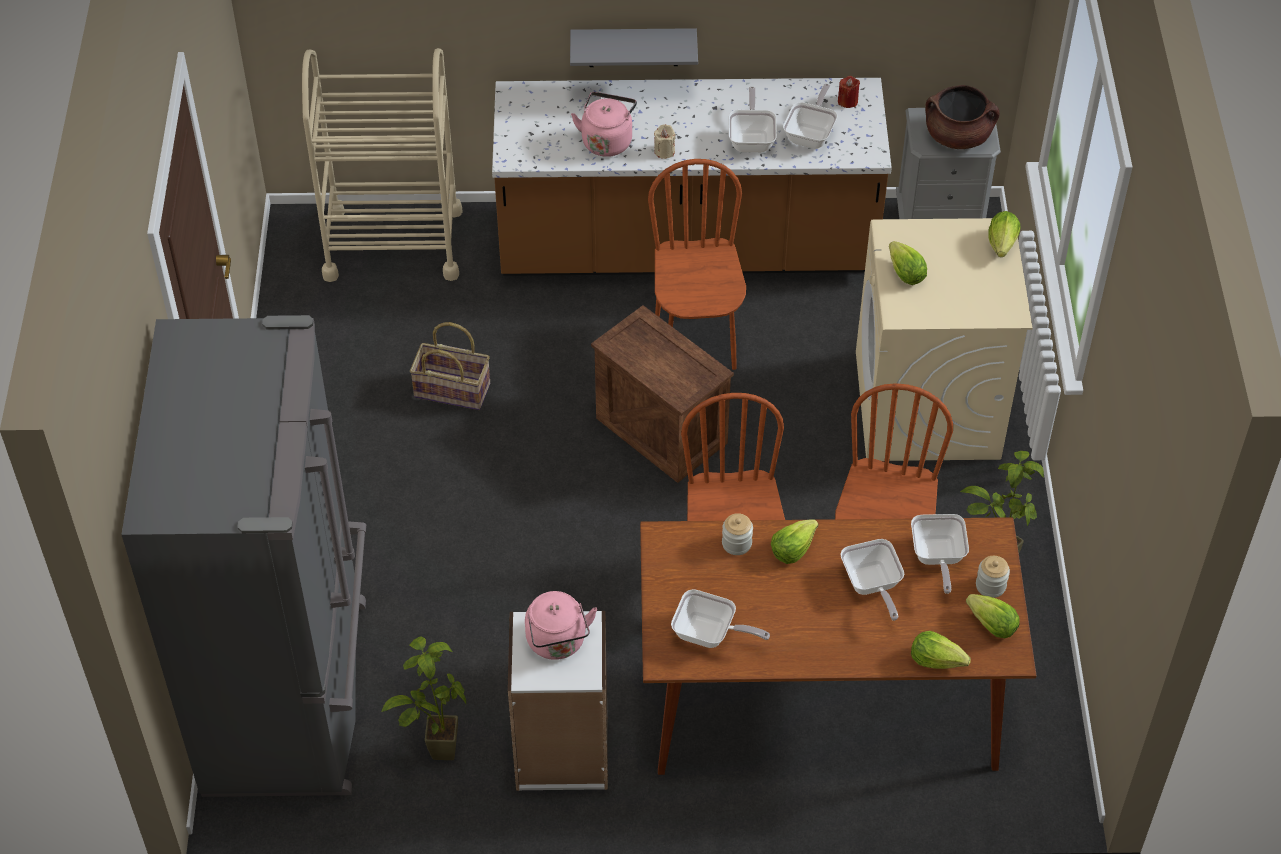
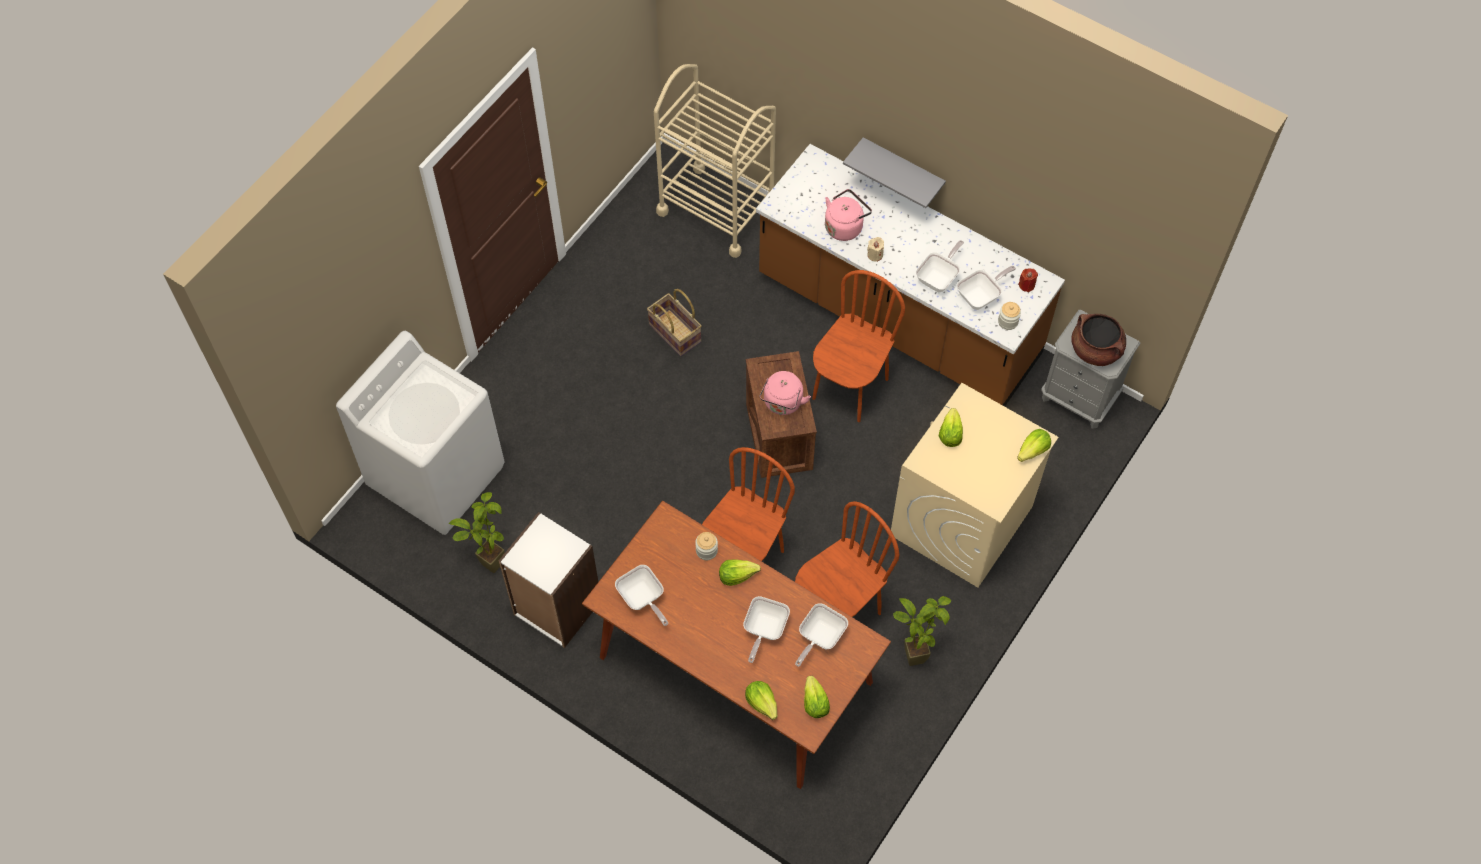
camera: 35 degrees right, 10 degrees up
(291, 695) = (437, 475): grey fridge -> white washing machine
(558, 643) = (549, 549): pink kettle -> pink kettle (782, 404)
(990, 586) = (836, 677): jar -> jar (1008, 321)

